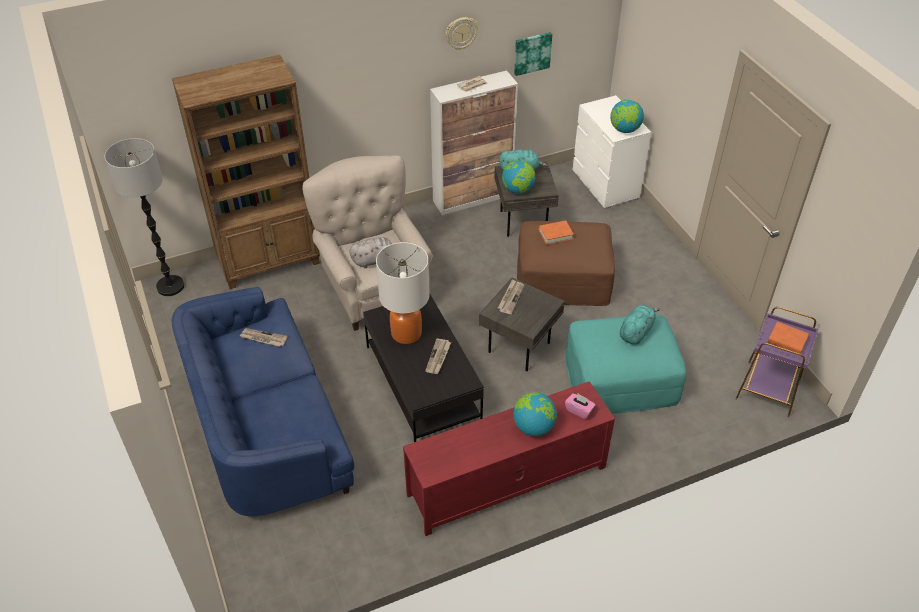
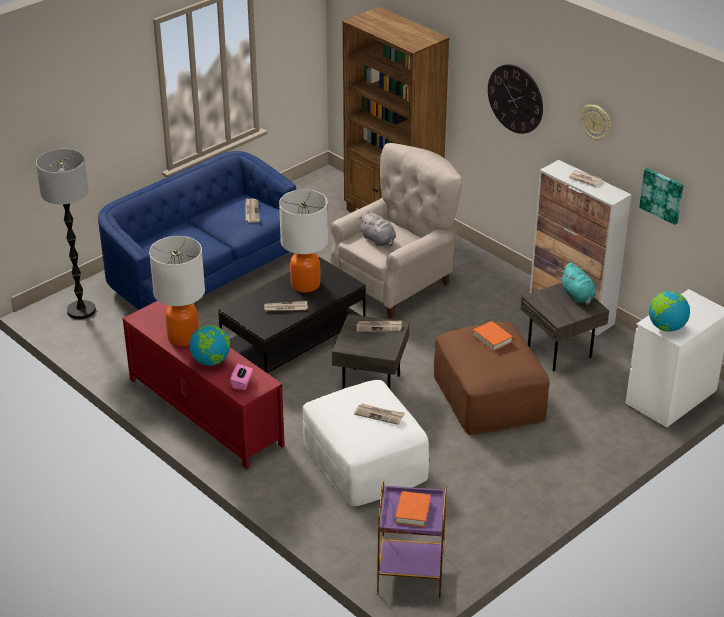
camera: 70 degrees right, 10 degrees down
(170, 286) = (331, 181): floor lamp -> floor lamp (81, 310)
(369, 65) = (515, 98): none -> wall clock
(483, 440) = (183, 337): none -> table lamp
(518, 190) = (544, 300): globe -> none
(620, 379) = (365, 461): turquoise ottoman -> white ottoman
(636, 332) = (379, 415): turquoise plush toy -> newspaper

